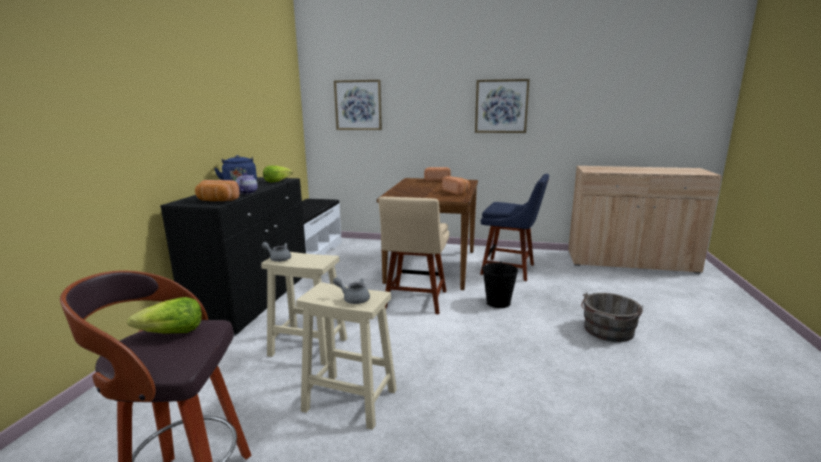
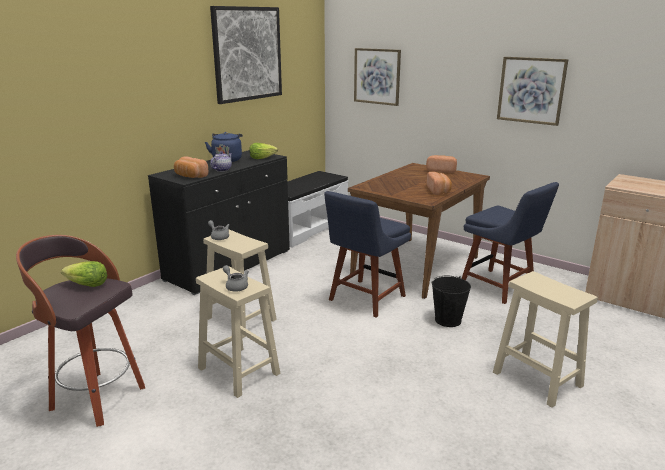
camera: 25 degrees right, 5 degrees up
(242, 78) = (247, 54): none -> picture
(415, 301) = (365, 299): beige chair -> blue chair
(607, 331) = (538, 380): grey bucket -> beige stool

